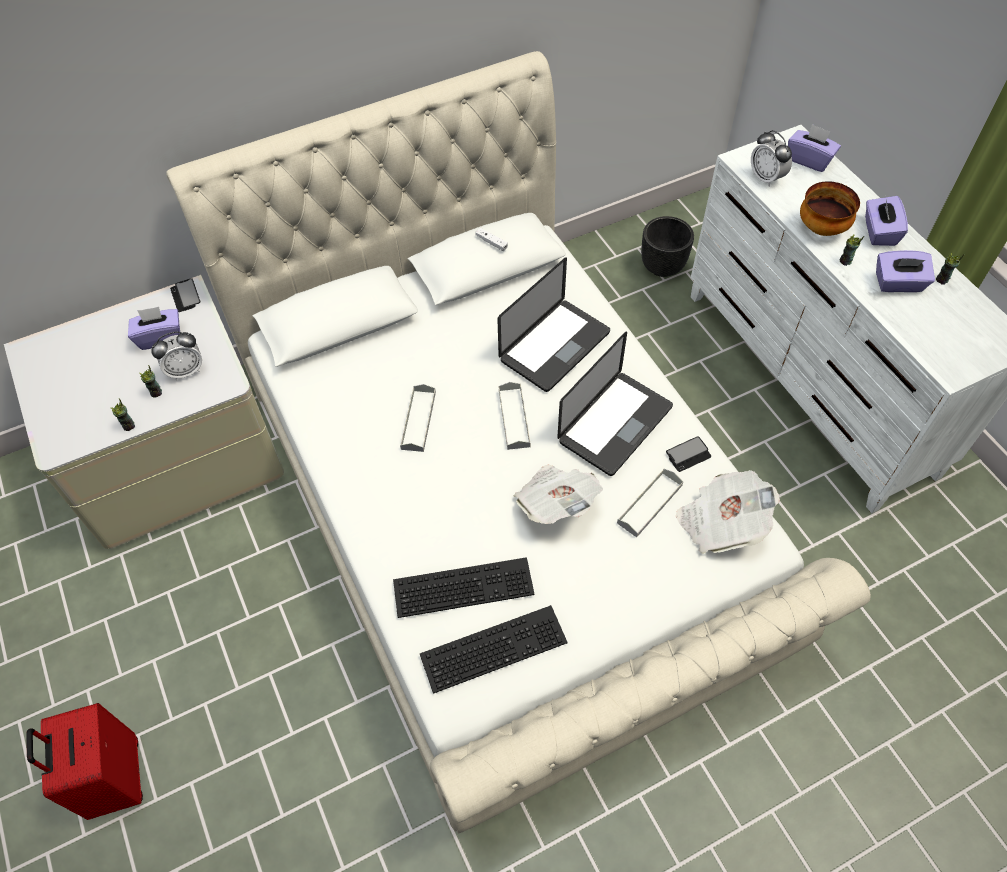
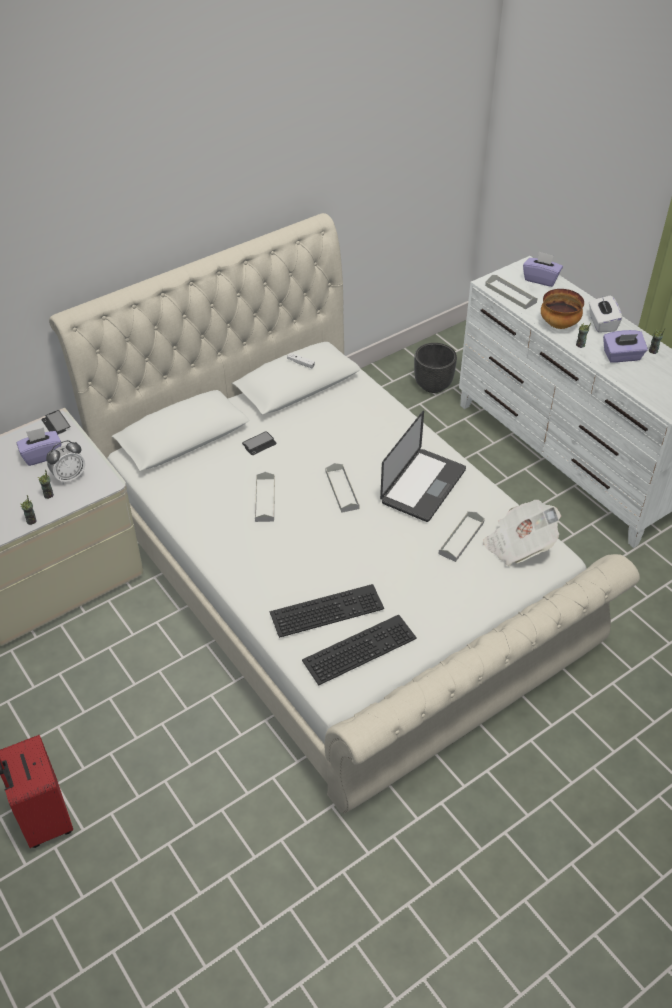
camera: 10 degrees left, 10 degrees down
(555, 346) = (364, 436): laptop -> none
(556, 503) = (388, 545): newspaper -> none
(688, 455) = (484, 501): phone -> phone (259, 444)
(766, 178) = (510, 294): alarm clock -> grey tray
(879, 232) = (601, 323): purple tissue box -> white tissue box

